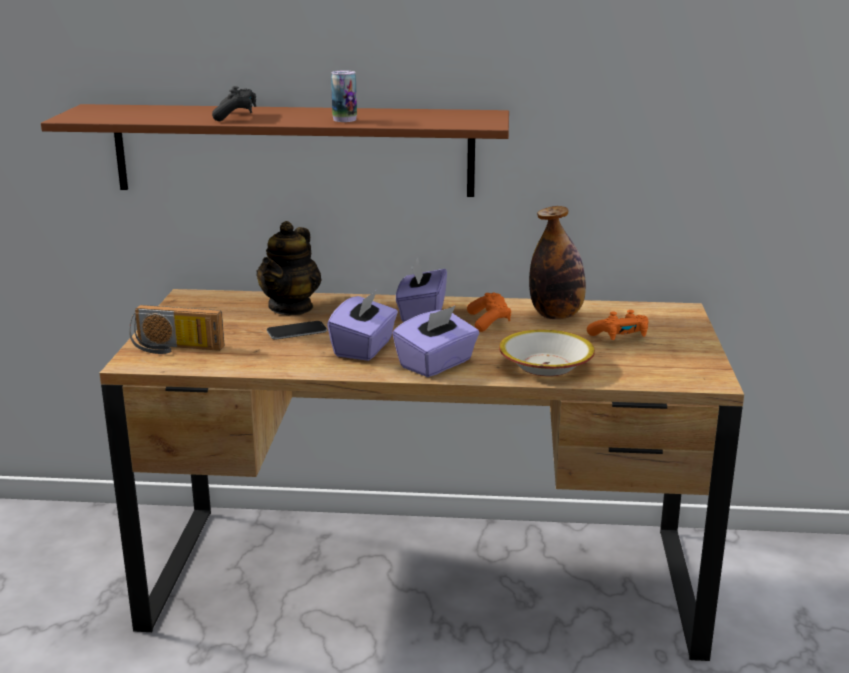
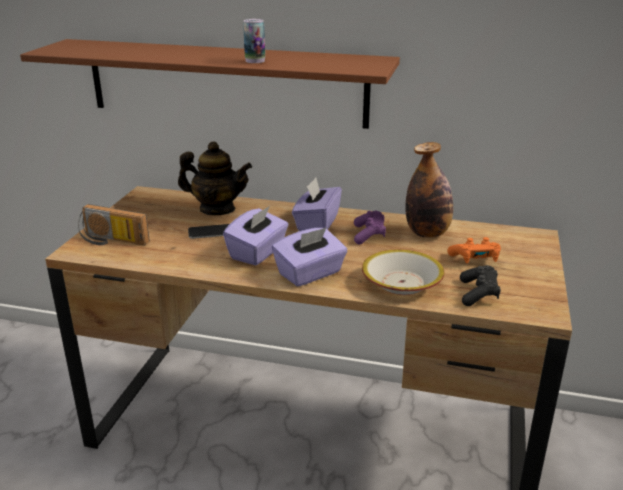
camera: 10 degrees right, 5 degrees up
(235, 116) = (171, 54): black game controller -> black game controller (478, 294)
(291, 307) = (217, 209): teapot -> teapot turned 105 degrees counterclockwise
(489, 322) = (369, 235): orange game controller -> purple game controller

